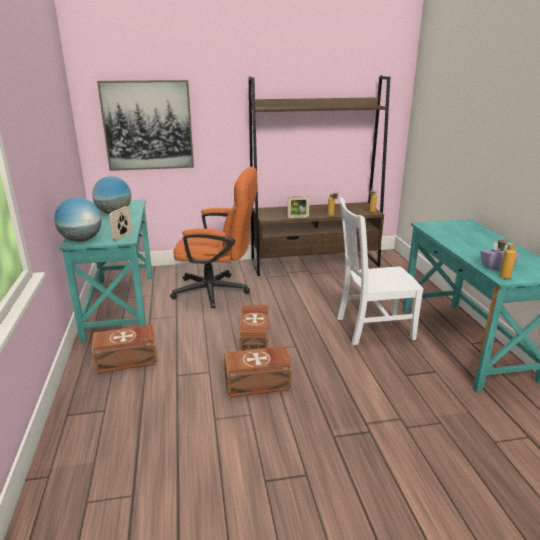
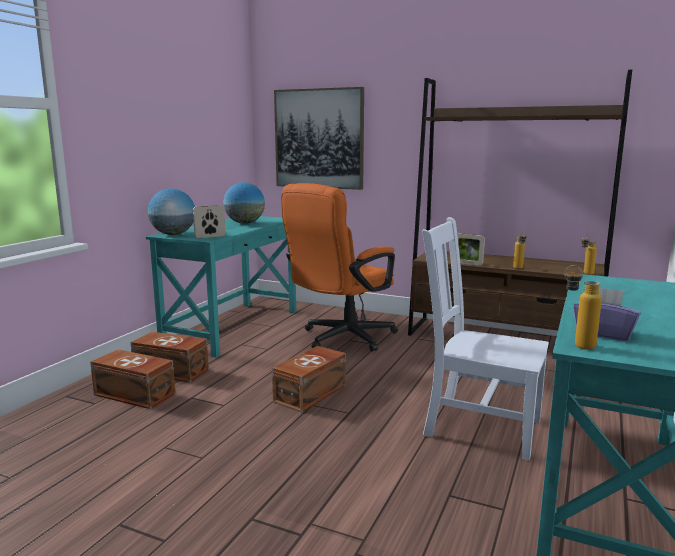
camera: 35 degrees right, 10 degrees down
(218, 291) = (341, 339): orange office chair -> orange office chair turned 90 degrees clockwise
(258, 384) = (252, 433): brown storage box -> brown storage box (134, 395)

